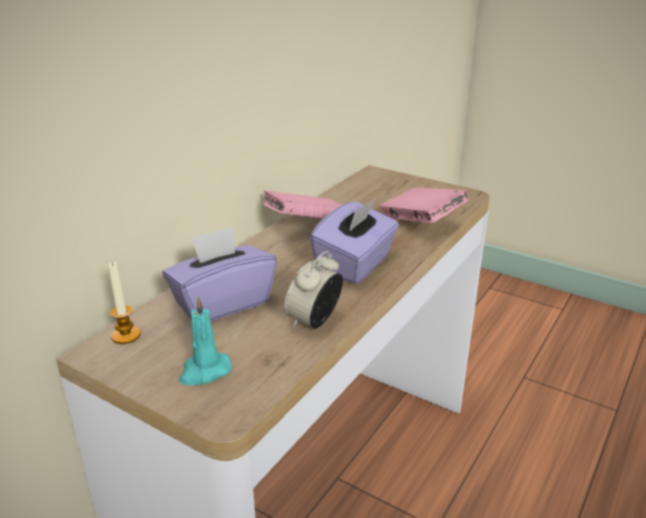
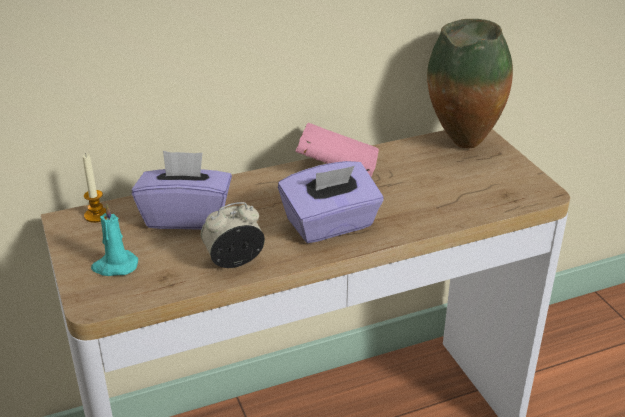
camera: 35 degrees right, 5 degrees up
(374, 182) = (461, 145): none -> vase
(421, 222) = (449, 205): pink book -> none

